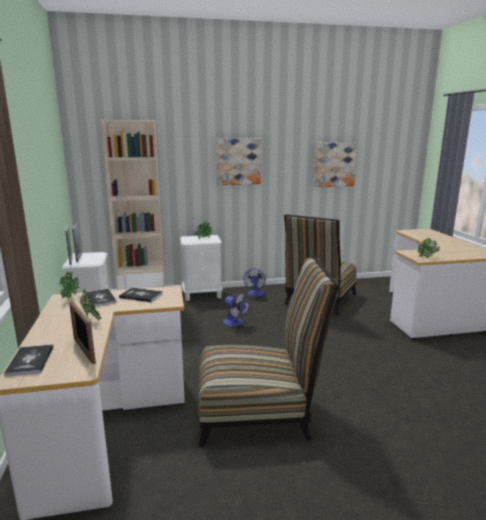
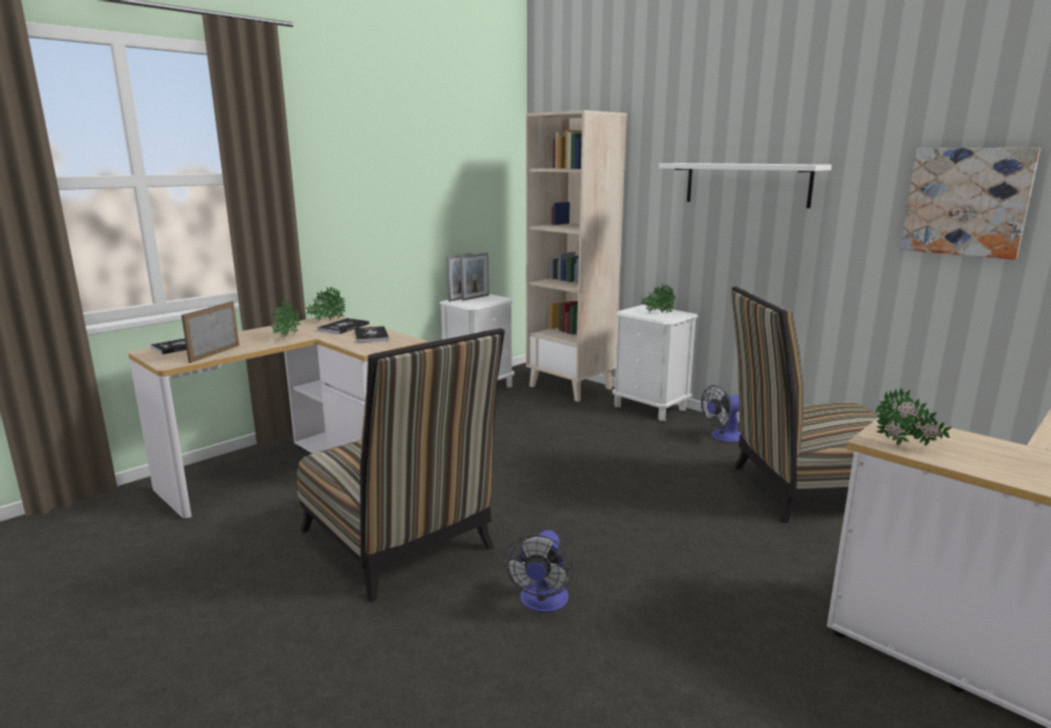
camera: 55 degrees right, 0 degrees up
(235, 323) = (605, 455): fan -> fan (542, 602)
(238, 161) = (746, 184): picture -> white shelf

